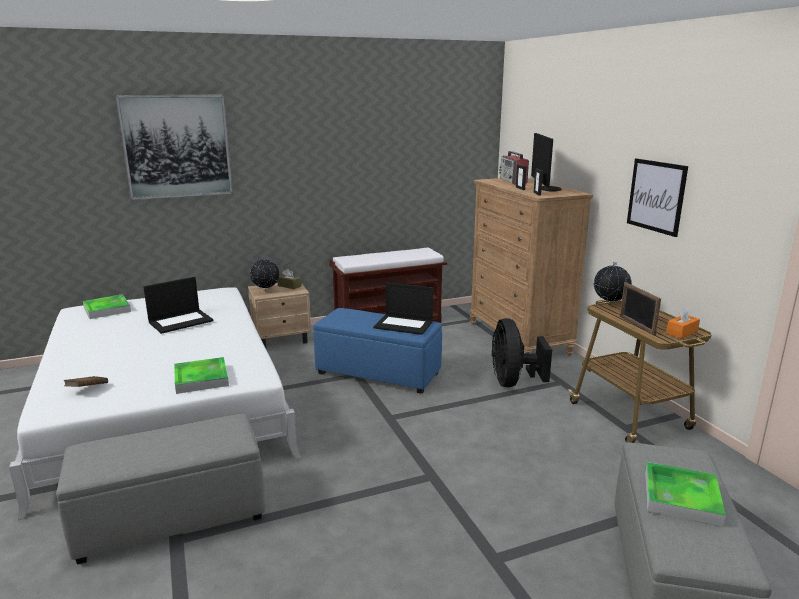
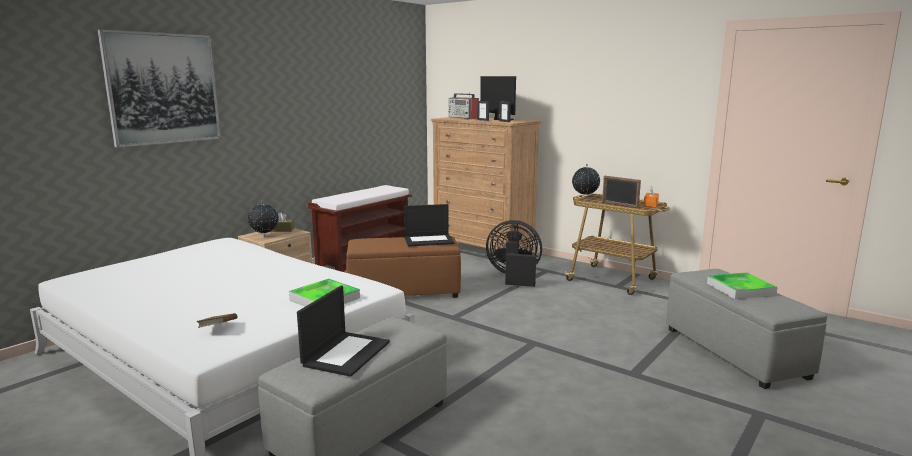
camera: 30 degrees left, 5 degrees down
(107, 309) = (110, 273): tray -> none
(181, 321) = (223, 266): laptop -> laptop (346, 353)
(379, 373) = (405, 292): blue ottoman -> brown ottoman
(513, 382) = (514, 277): black fan -> black fan turned 135 degrees clockwise
(656, 196) = (599, 114): picture -> none

